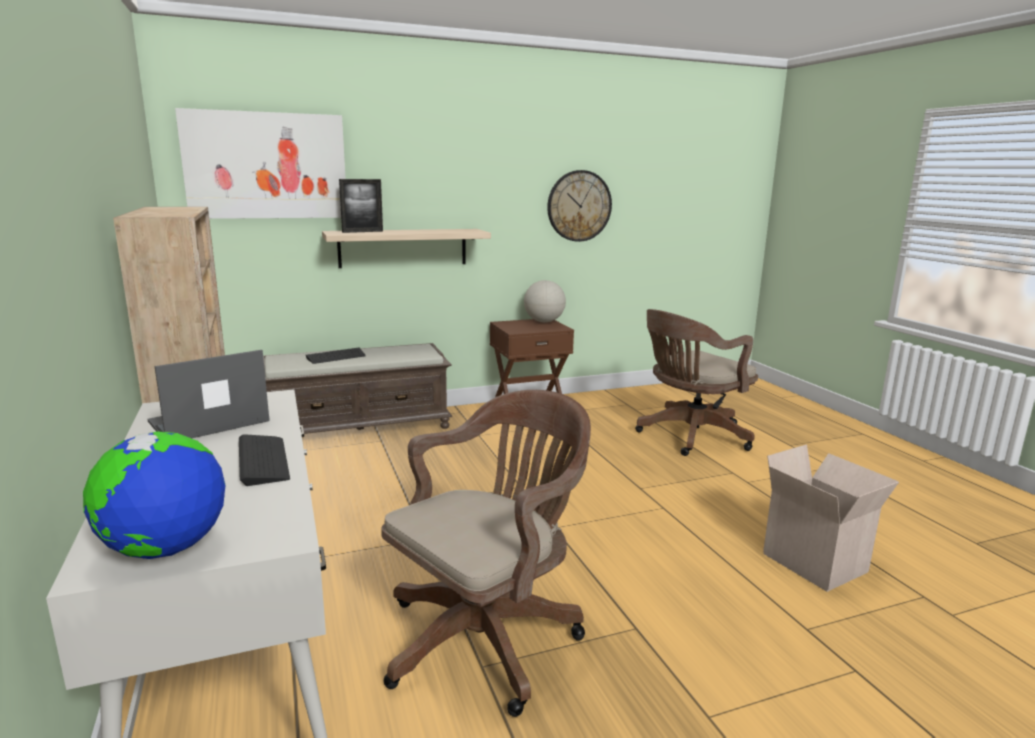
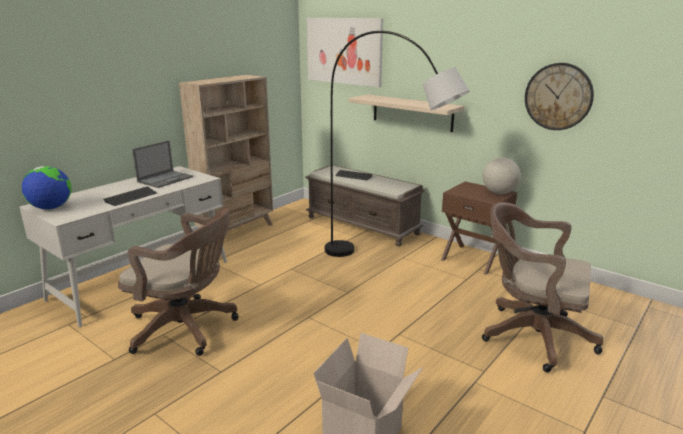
camera: 60 degrees right, 5 degrees up
(207, 422) = (166, 179): laptop -> laptop turned 105 degrees clockwise
(362, 232) = (379, 98): picture frame -> none
(485, 447) = (388, 265): none -> grey floor lamp

